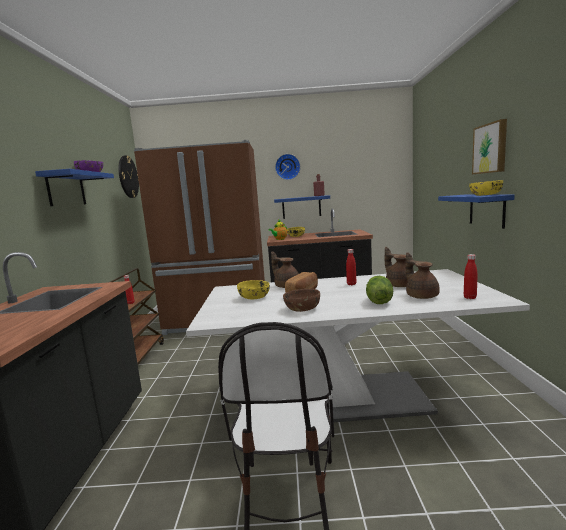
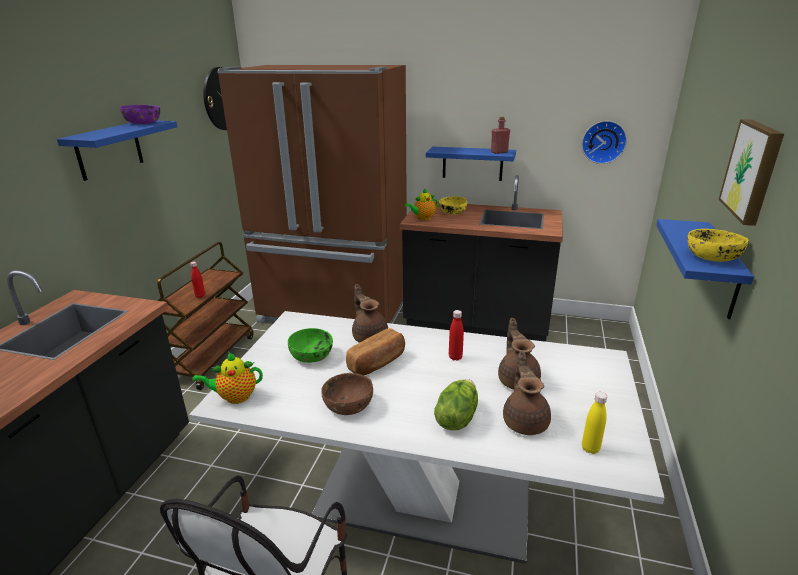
camera: 15 degrees right, 15 degrees up
(215, 319) = (235, 397): none -> teapot
(254, 297) = (312, 356): yellow bowl -> green bowl
(287, 167) = (457, 97): wall clock -> wall clock (603, 142)
(470, 297) = (590, 448): red bottle -> yellow bottle

